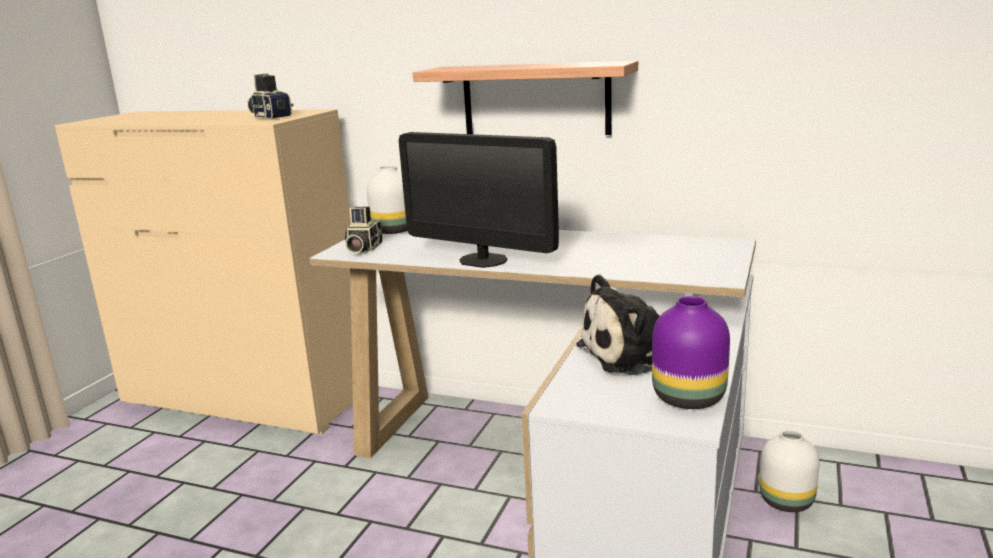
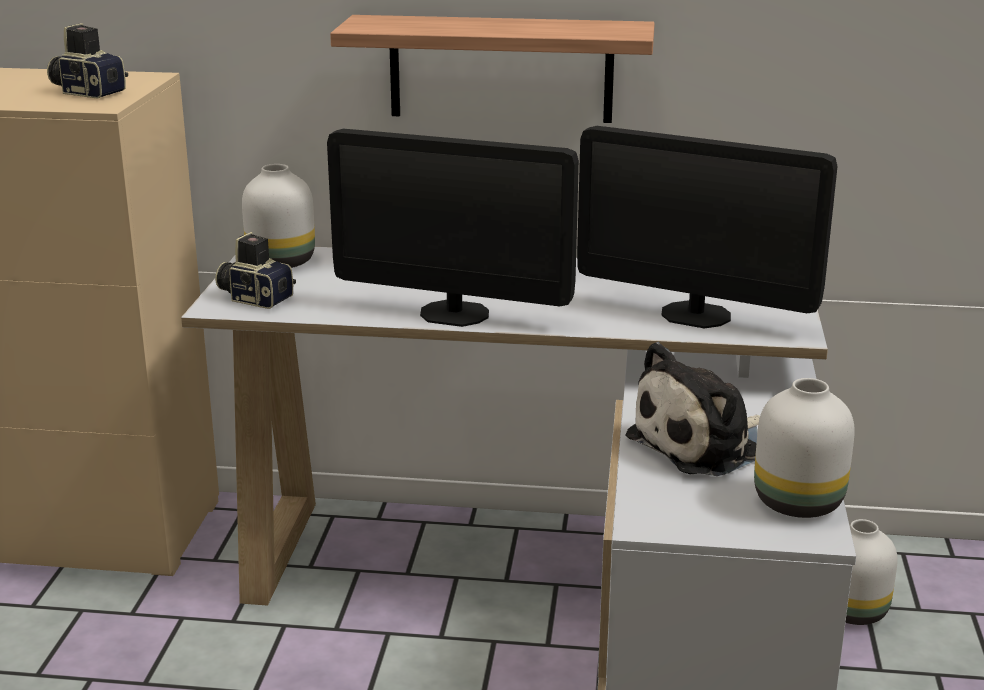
camera: 15 degrees left, 5 degrees up
(362, 249) = (256, 298): camera -> camera turned 120 degrees clockwise
(654, 265) = (696, 315): none -> monitor
(690, 398) = (800, 502): purple vase -> white vase

